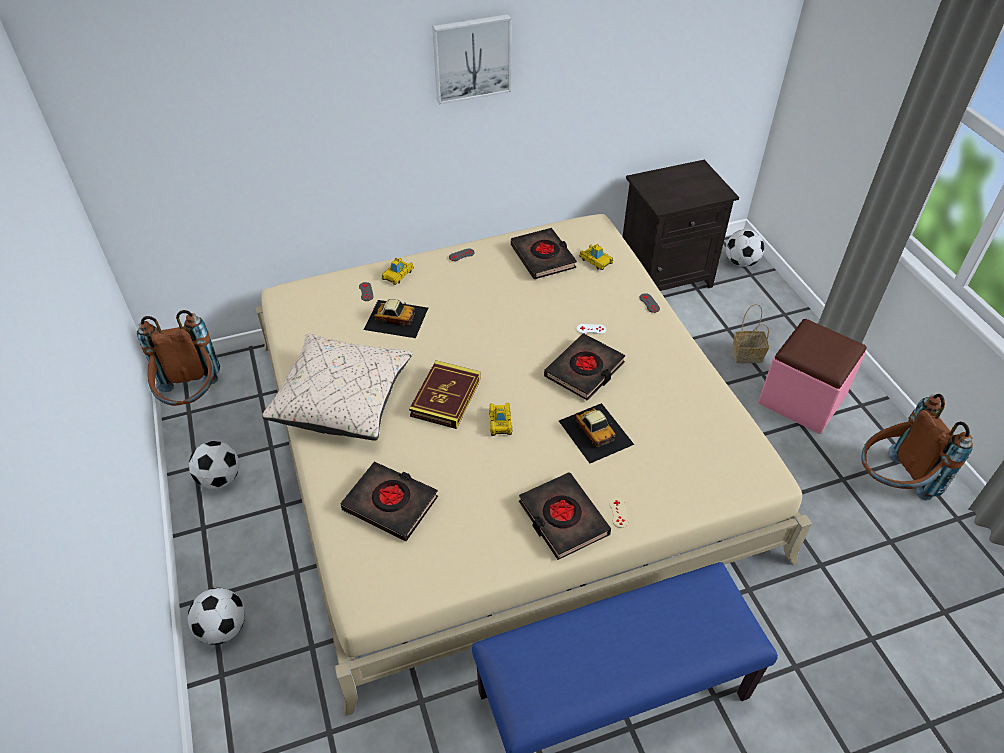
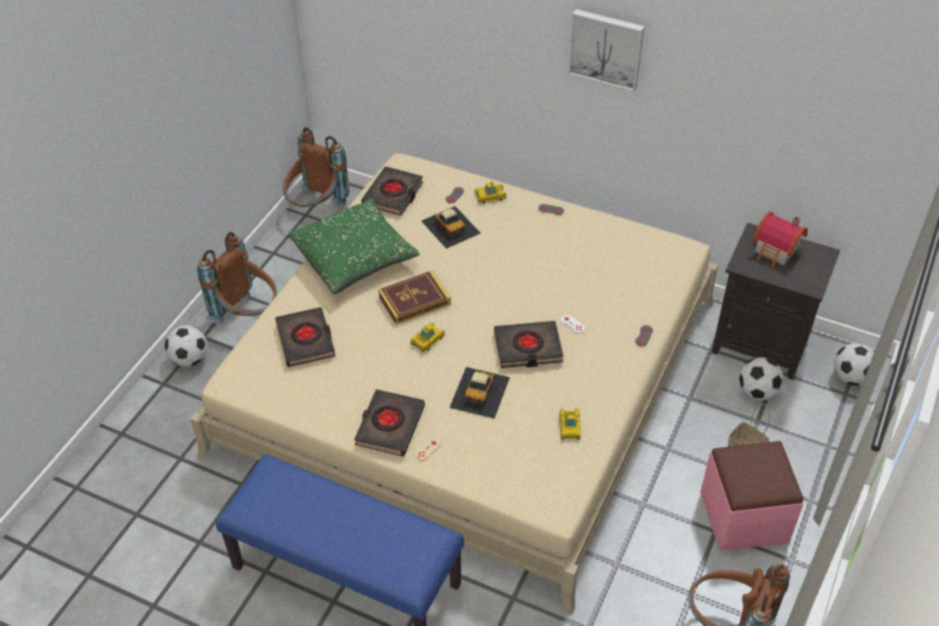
camera: 45 degrees right, 0 degrees up
(220, 478) = (278, 270): football -> football (757, 392)
(237, 541) = (248, 315): none -> brown backpack
(343, 400) = (354, 258): beige pillow -> green pillow
(543, 257) = (607, 249): black book -> black book (393, 194)
(595, 260) = (644, 277): toy car -> toy car (569, 426)
(670, 183) = (776, 251): none -> toy house

